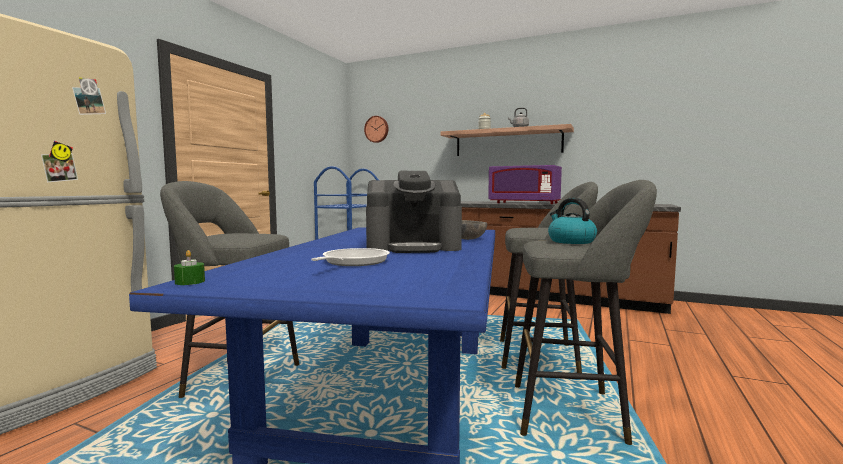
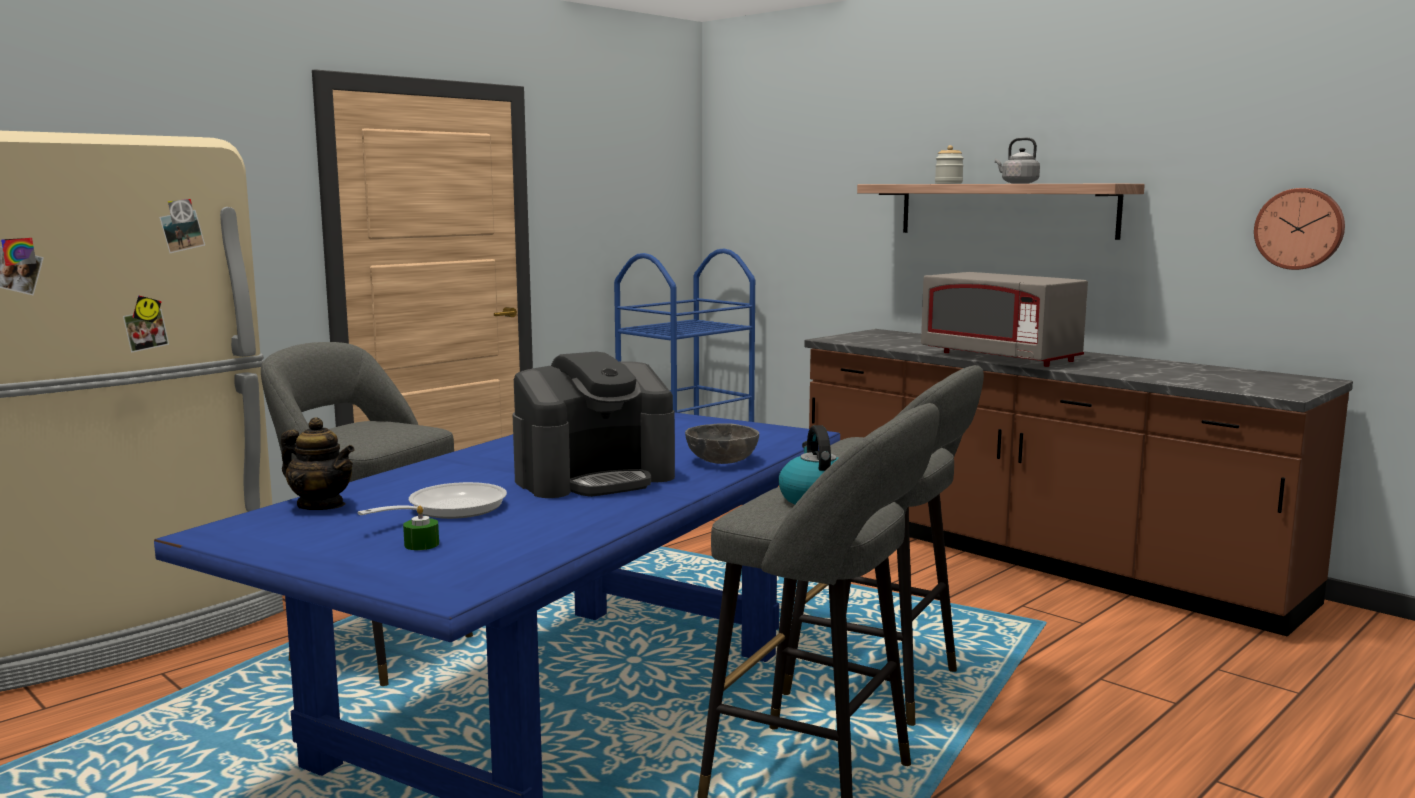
camera: 20 degrees right, 5 degrees up
(190, 282) = (224, 528): green candle -> green candle (421, 544)
(253, 267) = (321, 505): none -> teapot
(377, 129) = (754, 166): wall clock -> wall clock (1299, 228)
(413, 247) = (595, 478): coffee machine -> coffee machine turned 45 degrees counterclockwise
(524, 203) = (1000, 357): purple microwave -> grey microwave

